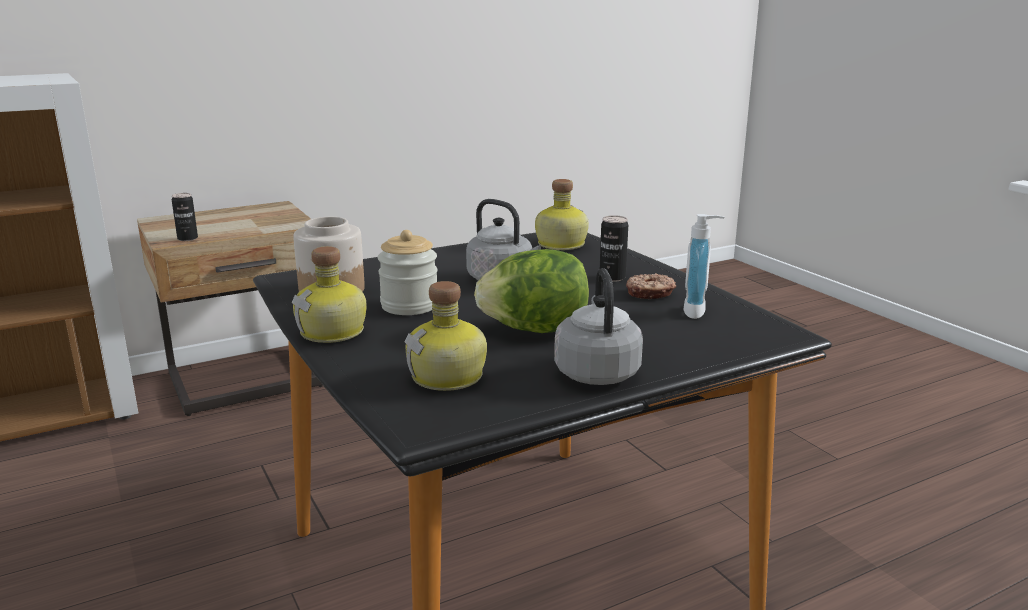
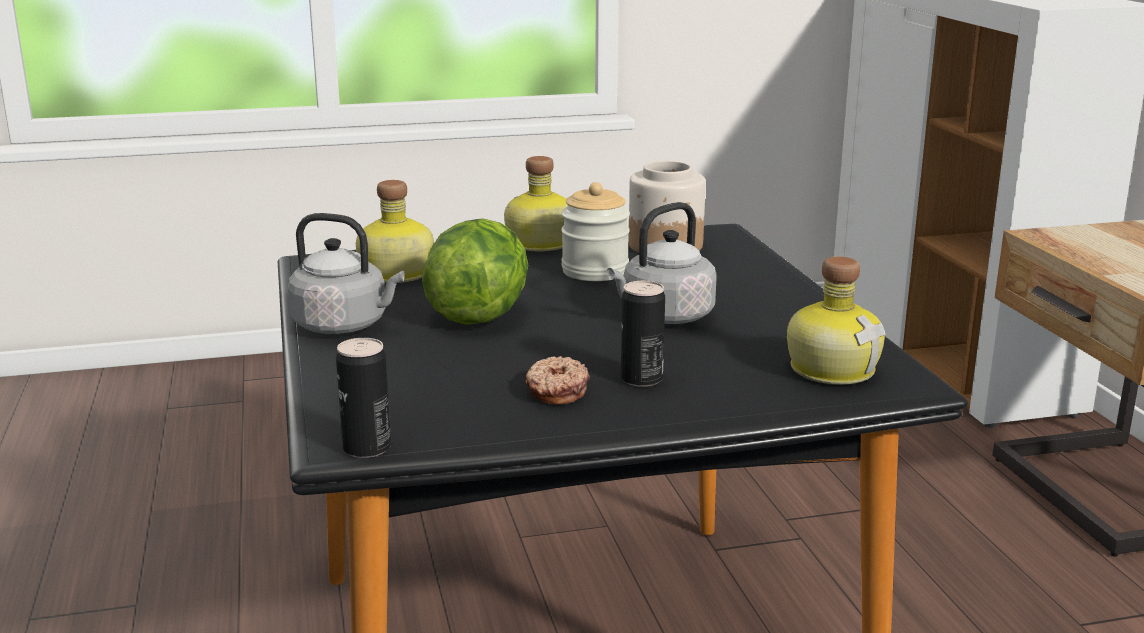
camera: 105 degrees right, 0 degrees up
(187, 239) = (1057, 241): can -> can (367, 448)
(699, 312) = (463, 407): soap dispenser -> none

